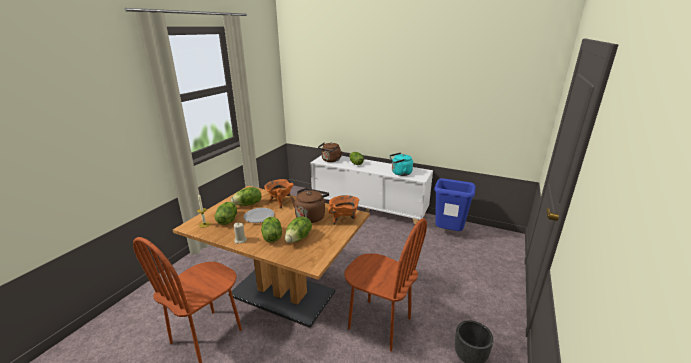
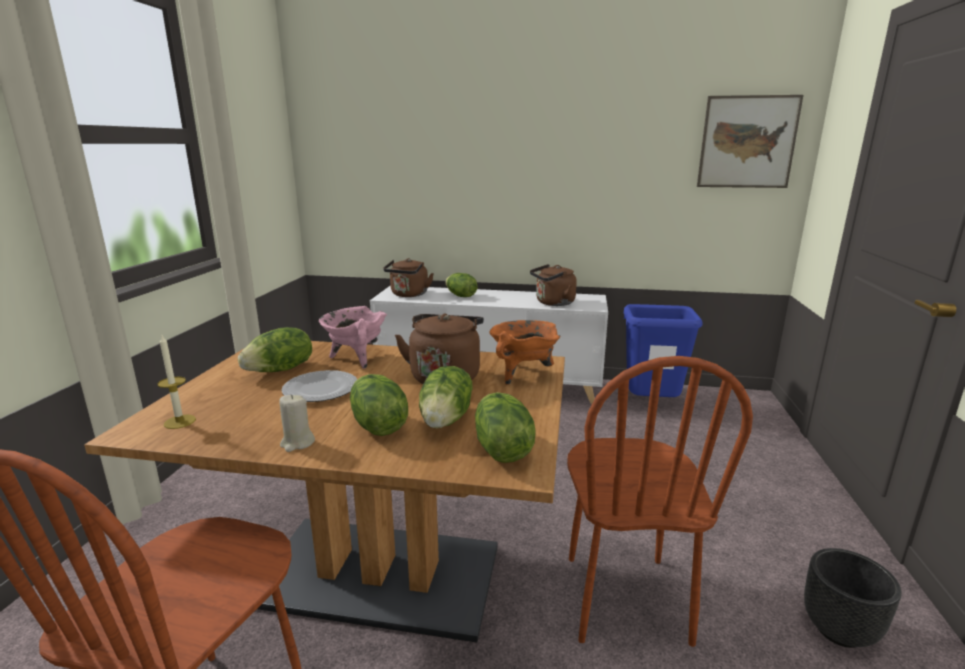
camera: 15 degrees left, 5 degrees down
(227, 220) = (241, 406): lettuce -> lettuce (501, 449)
(280, 202) = (356, 359): orange cooking pot -> pink cooking pot
(379, 323) = (624, 598): brown chair -> brown chair turned 75 degrees clockwise
(400, 173) = (553, 303): turquoise kettle -> brown kettle
(516, 95) = (747, 142): none -> picture

